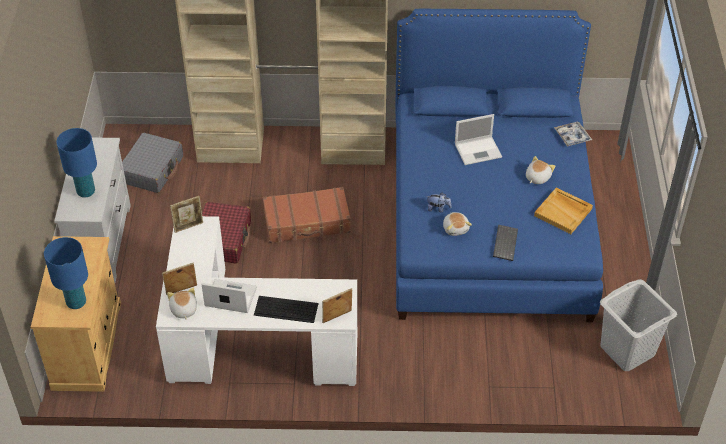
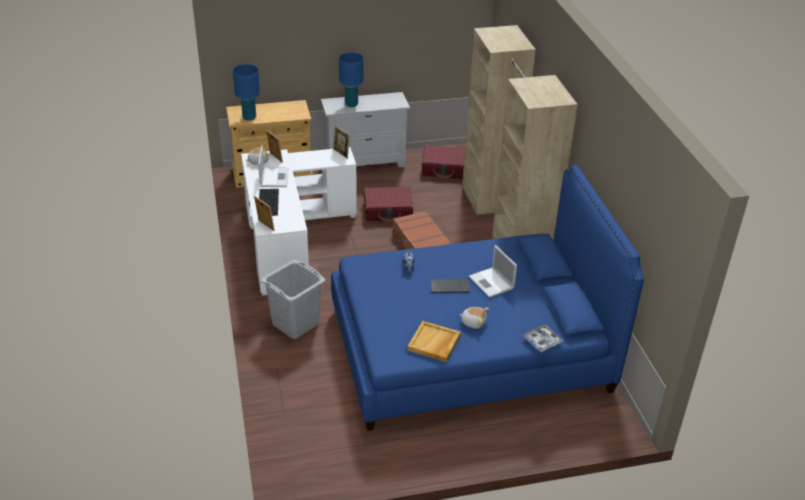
camera: 75 degrees right, 10 degrees down
(152, 169) = (444, 168): grey suitcase -> red suitcase
(456, 228) = (387, 279): plush toy -> none
(504, 243) = (381, 309): keyboard -> keyboard (450, 286)
(627, 351) = (338, 459): grey laundry basket -> grey laundry basket (295, 324)

